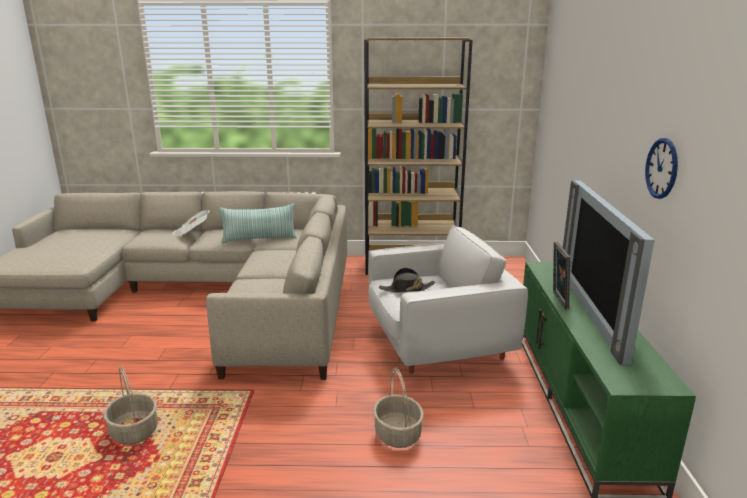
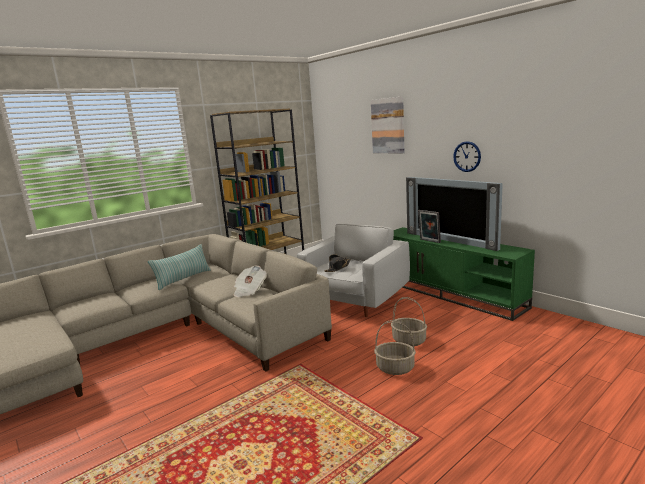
camera: 40 degrees left, 5 degrees down
(135, 432) = (268, 421): basket -> basket (395, 368)
(191, 233) = (115, 293): newspaper -> newspaper (249, 290)
(597, 83) = (388, 126): none -> picture

